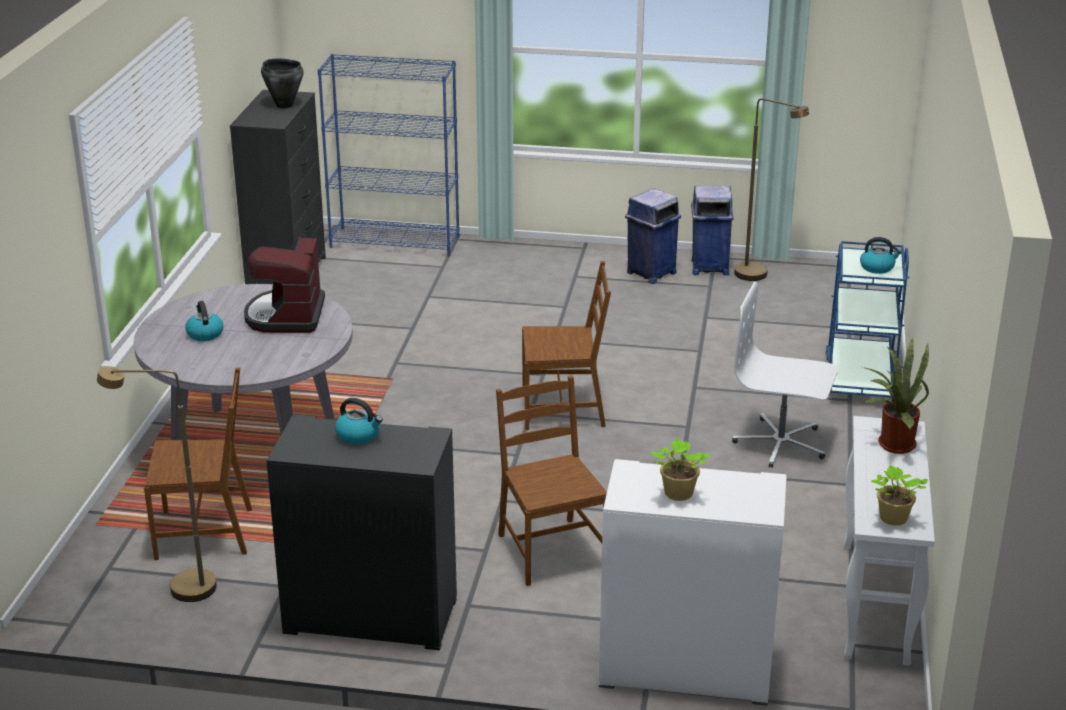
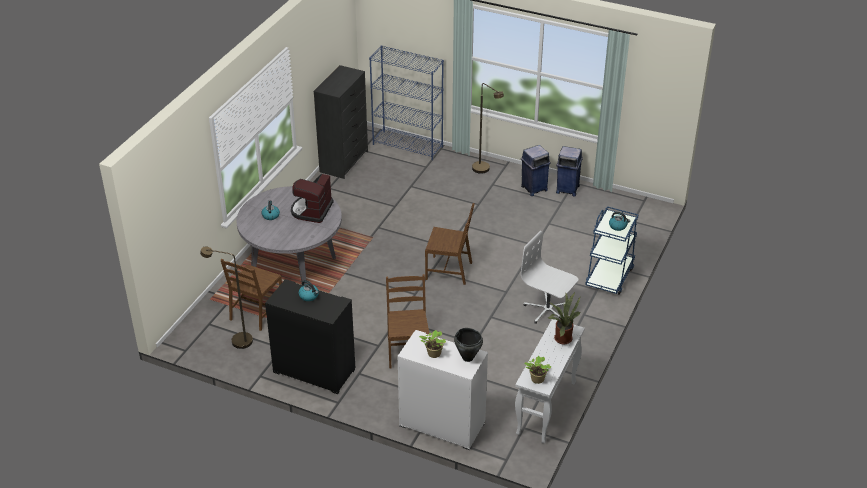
camera: 15 degrees right, 10 degrees up
(205, 533) = (256, 313): brown chair -> brown chair turned 105 degrees clockwise
(284, 105) = (346, 79): black cooking pot -> black cooking pot (467, 357)
(759, 275) = (592, 199): brown floor lamp -> brown floor lamp (484, 170)

